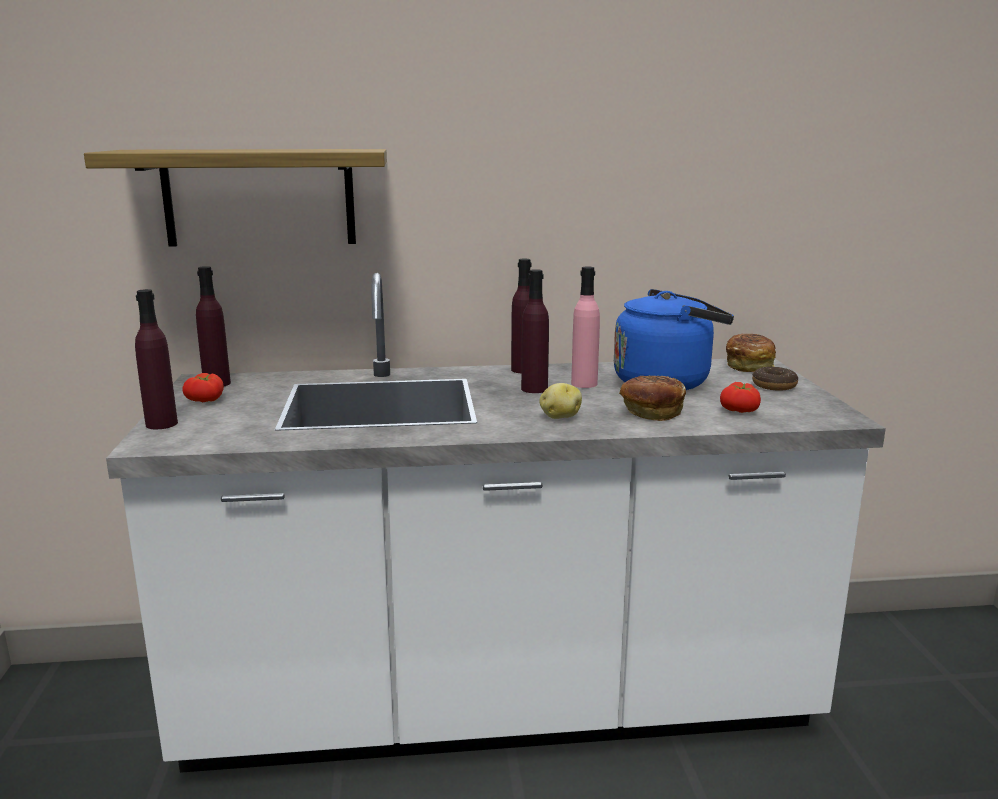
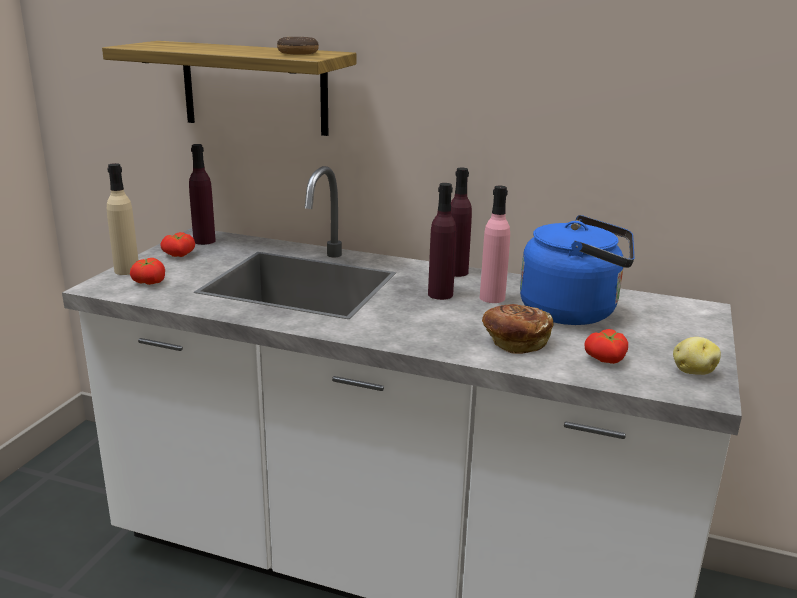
camera: 25 degrees right, 5 degrees up
(161, 424) = (127, 270): purple bottle -> beige bottle
(207, 430) = (148, 282): none -> tomato
(559, 417) = (424, 329): potato -> potato (692, 371)
(749, 366) = (687, 310): bread -> none
(774, 385) = (683, 338): donut -> donut (298, 53)

